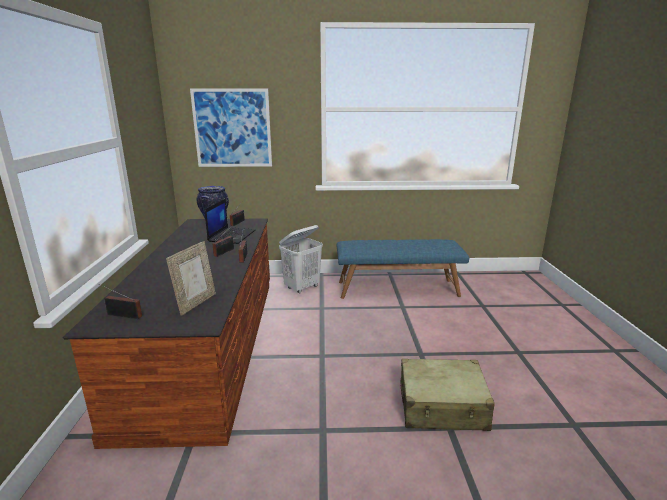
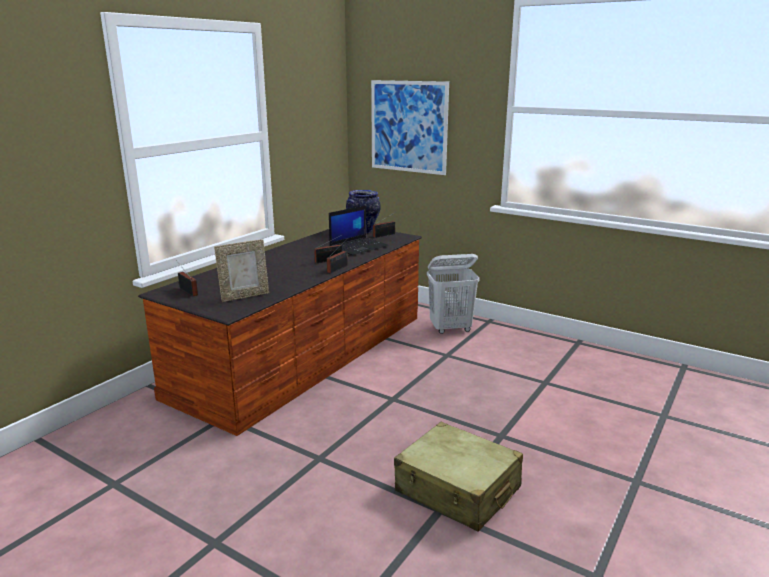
camera: 35 degrees right, 0 degrees up
(397, 288) = (566, 361): blue bench -> none

